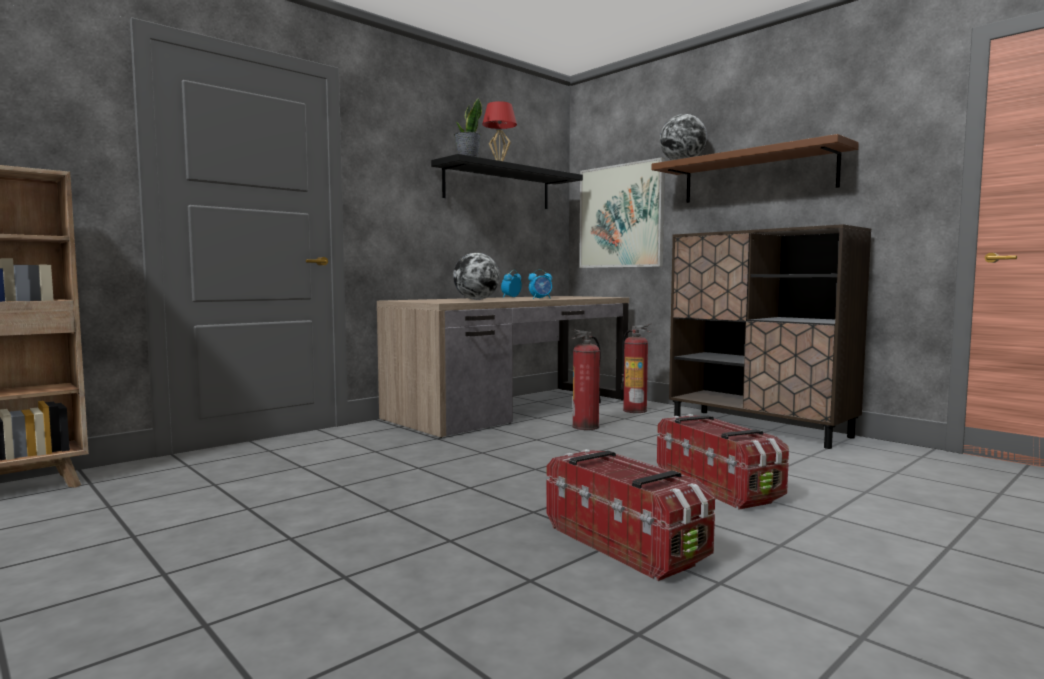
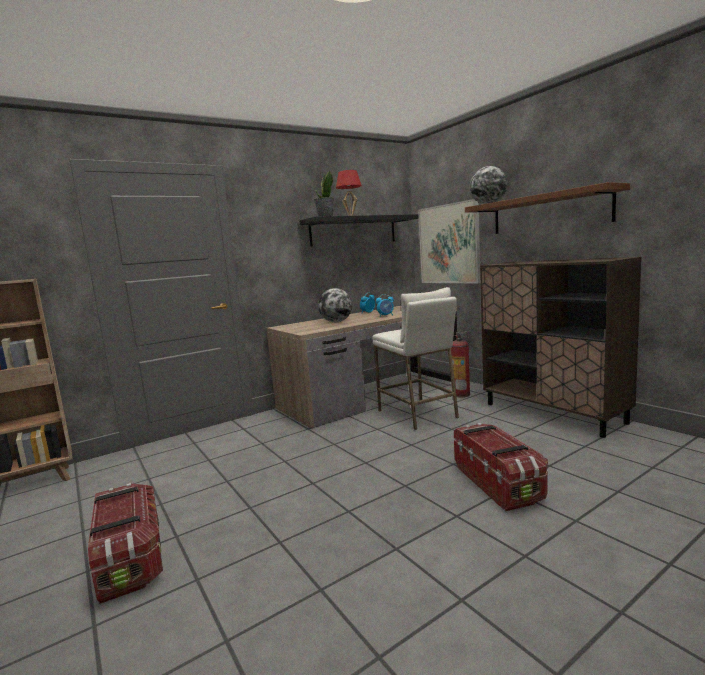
camera: 10 degrees right, 5 degrees up
(585, 427) = (418, 414): fire extinguisher -> white stool
(626, 543) = (404, 549): storage box -> storage box (131, 558)

